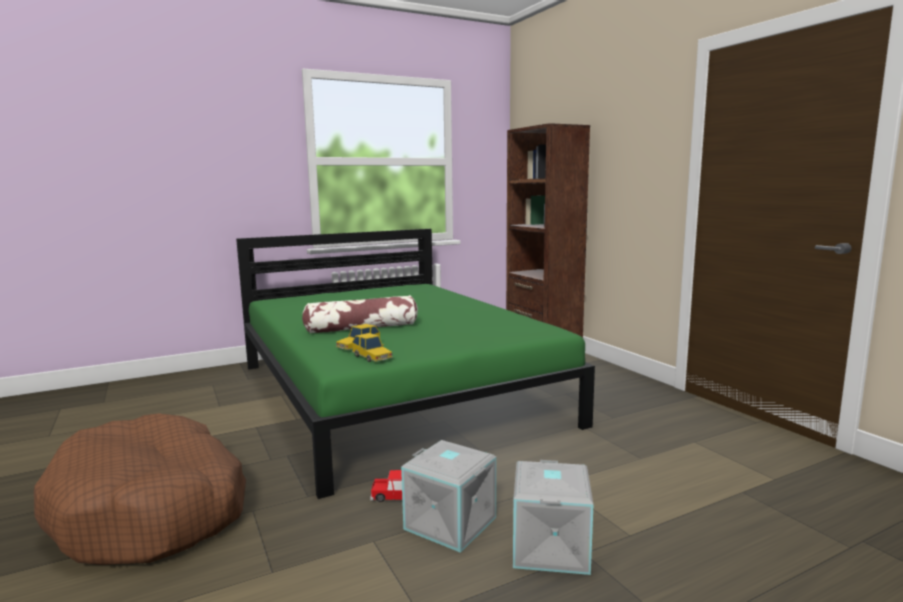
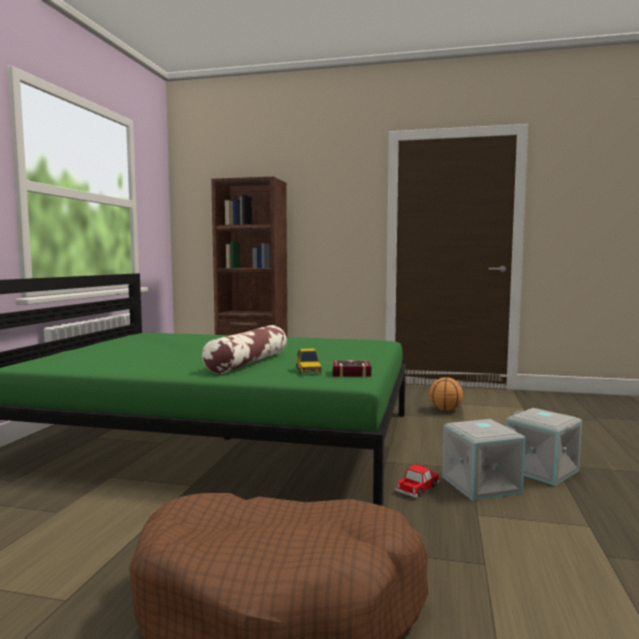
camera: 50 degrees left, 5 degrees down
(372, 357) = (349, 373): toy car -> book
(651, 441) = (445, 410): none -> basketball

